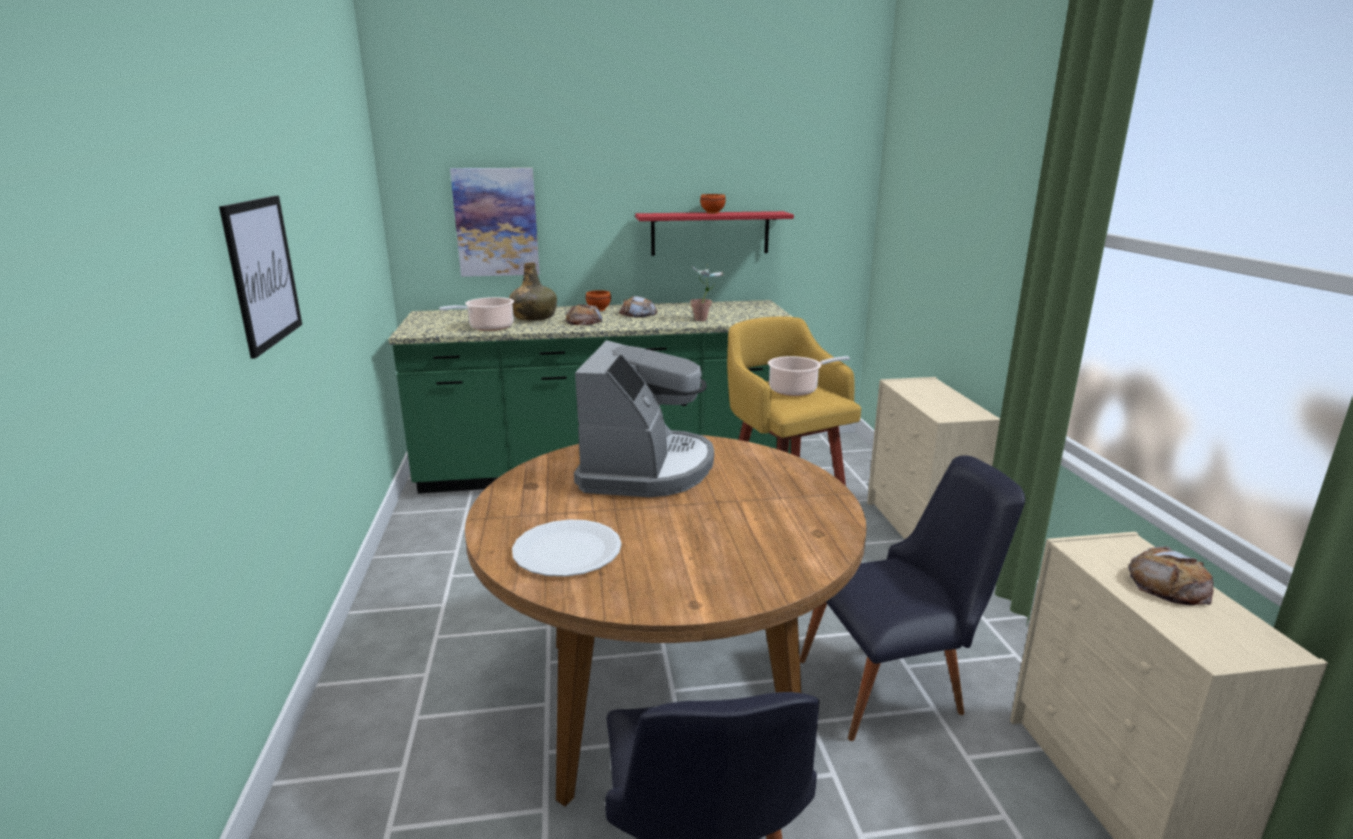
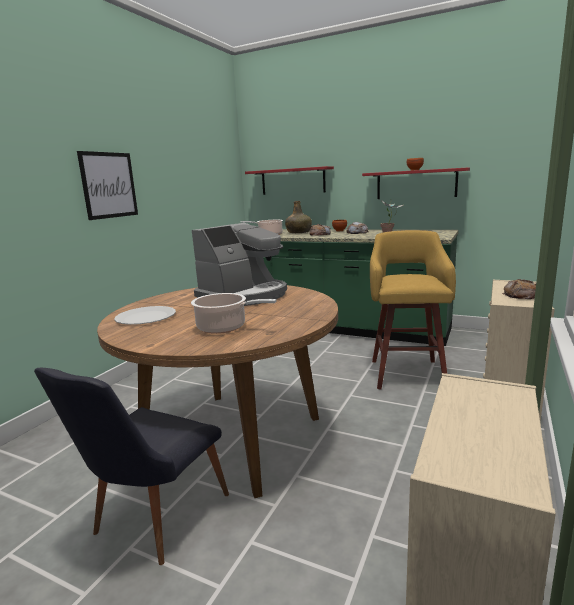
camera: 35 degrees right, 5 degrees down
(496, 222) = (293, 181): picture -> red shelf
(796, 390) = (412, 277): cooking pot -> cooking pot (224, 327)
(895, 686) = (372, 478): black chair -> none
(1169, 585) = (494, 421): bread -> bread (521, 295)

